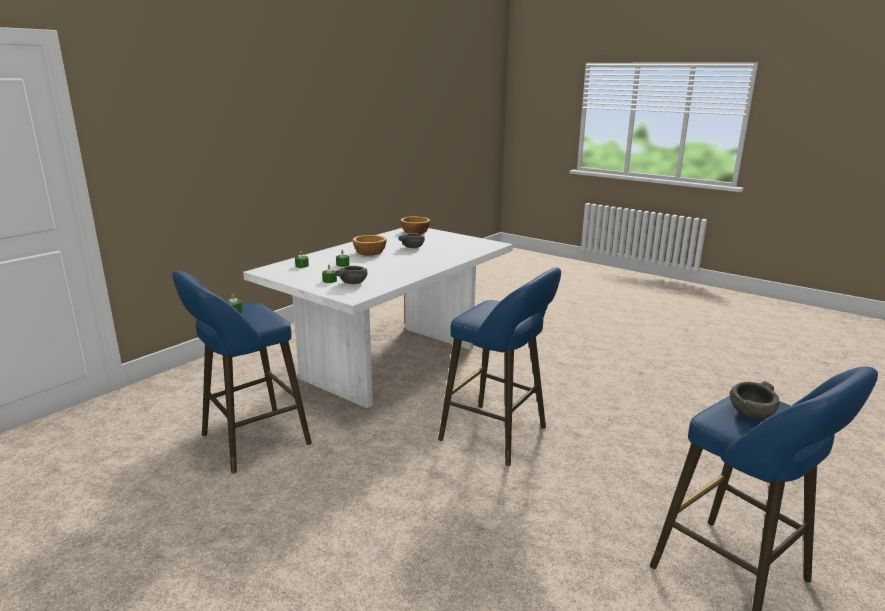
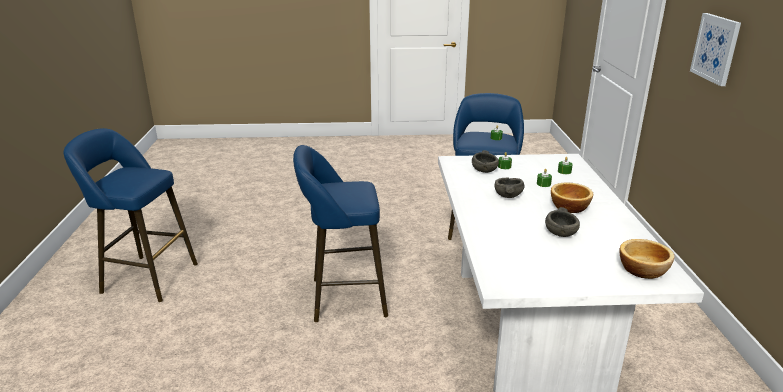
camera: 140 degrees right, 5 degrees up
(197, 138) = (715, 48): none -> picture
(752, 414) = (136, 175): grey bowl -> grey bowl (507, 196)

